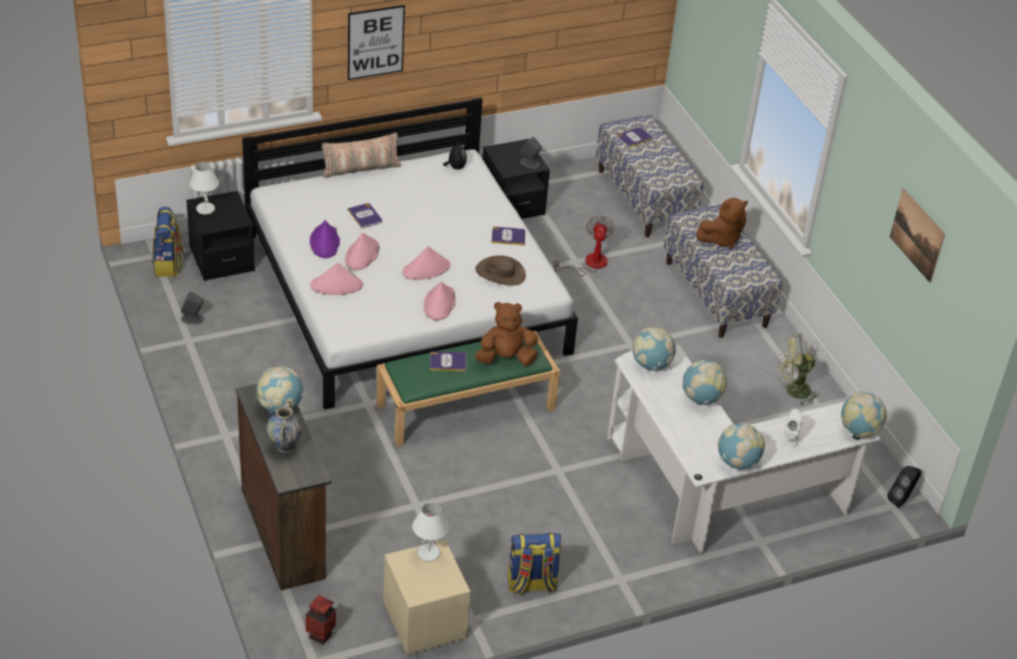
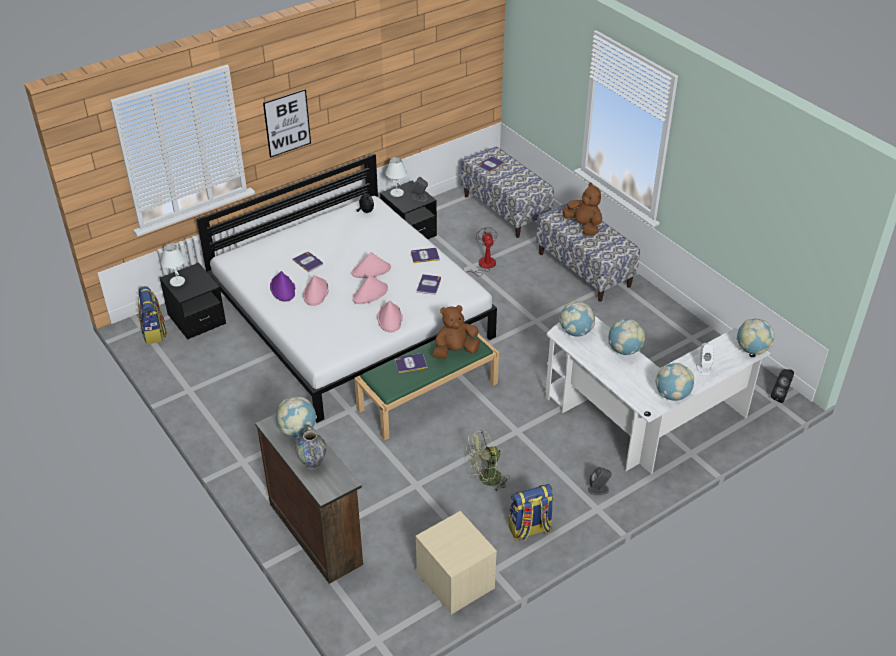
camera: 10 degrees left, 0 degrees up
(193, 319) = (187, 372): grey speaker -> grey speaker (598, 489)
(320, 635) = (374, 615): vase -> none
(336, 285) = (303, 321): pink hat -> pink hat (371, 270)
(360, 168) = (292, 226): pillow -> none
(429, 553) = (451, 526): white table lamp -> white table lamp (397, 193)
(500, 273) = (429, 285): brown hat -> book
(721, 239) = (583, 226): brown plush toy -> brown plush toy turned 90 degrees counterclockwise
(792, 391) = (668, 331): green fan -> green fan (486, 480)
(917, 235) = (765, 188): picture -> none

